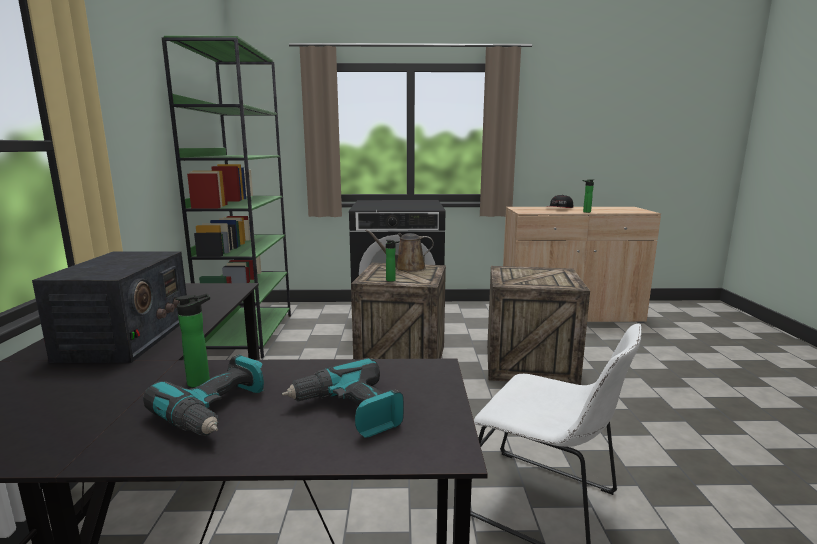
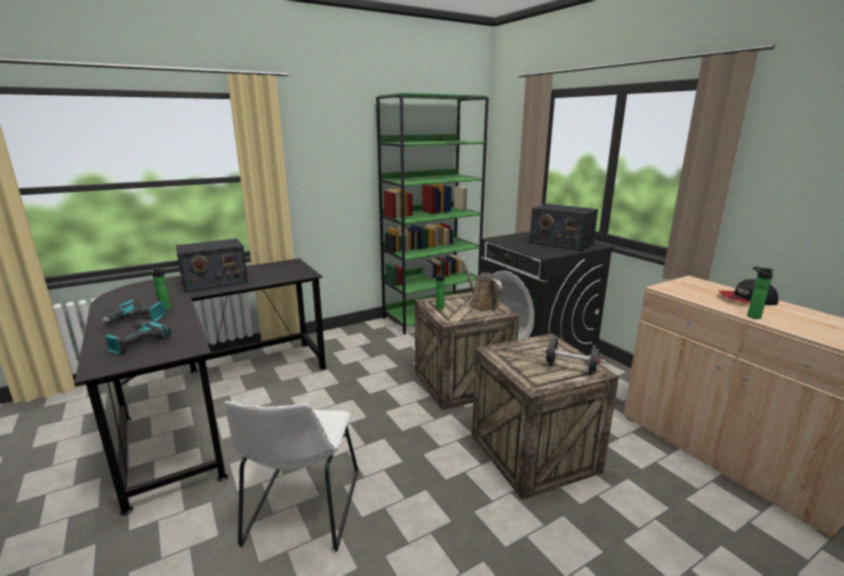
camera: 60 degrees right, 5 degrees up
(408, 203) = (561, 243): none -> radio
(554, 274) = (571, 368): none -> black dumbbell

